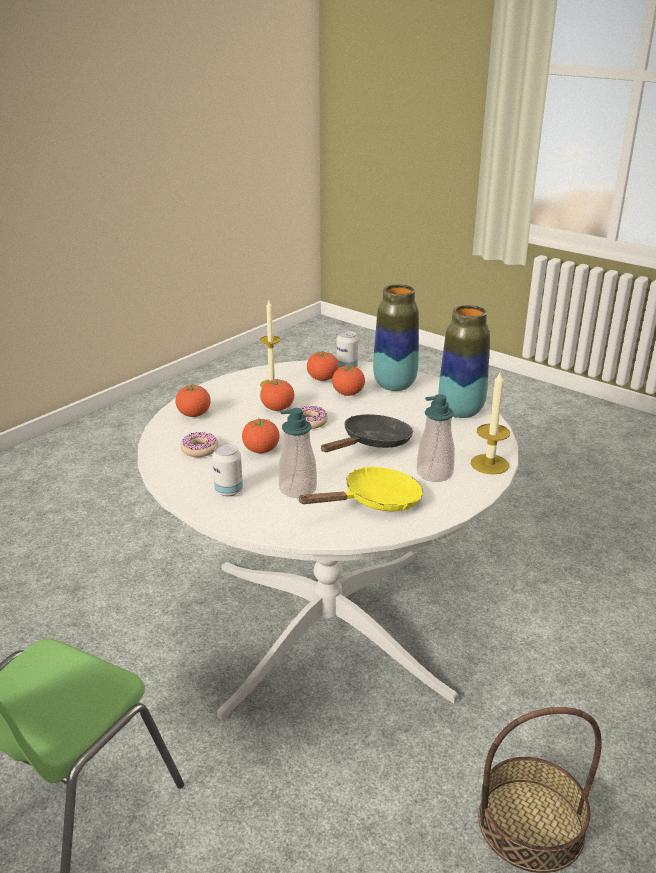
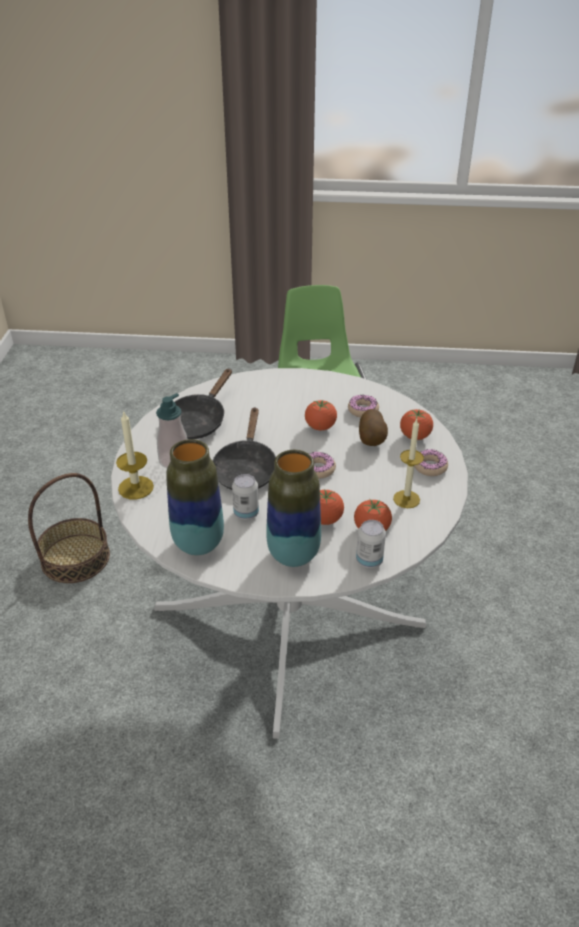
camera: 145 degrees right, 10 degrees up
(221, 394) = (430, 467): none -> donut
(229, 491) = (300, 391): can -> can (246, 513)
(234, 424) = (372, 441): none -> potato
(277, 409) = (362, 472): tomato -> none
(298, 489) = (259, 409): soap dispenser -> none
(375, 502) = (198, 421): yellow frying pan -> black frying pan

